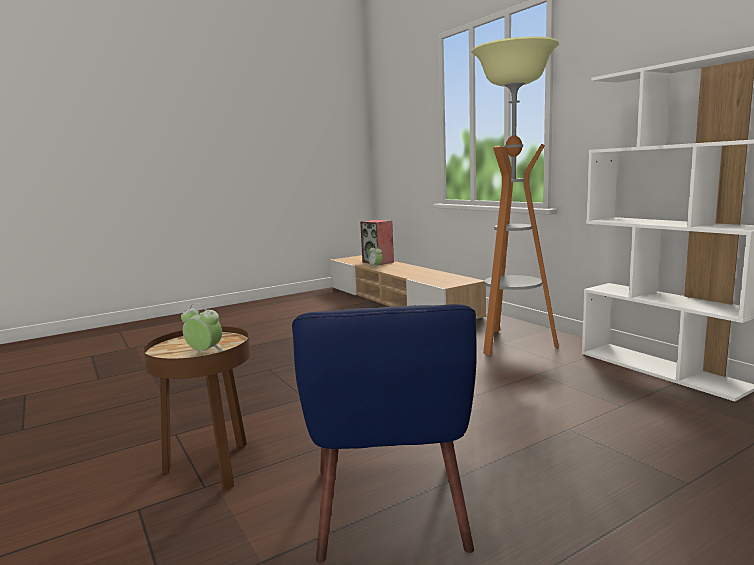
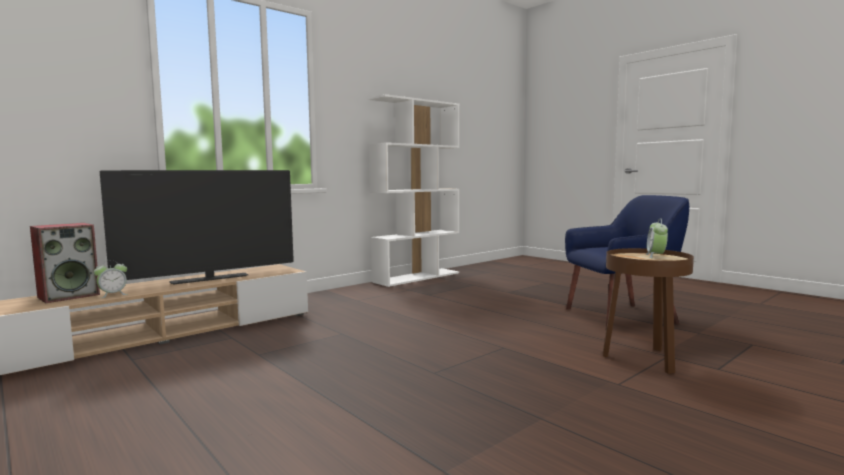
camera: 100 degrees left, 5 degrees down
(417, 274) = (210, 279): none -> television
(512, 343) = (360, 298): floor lamp -> none

